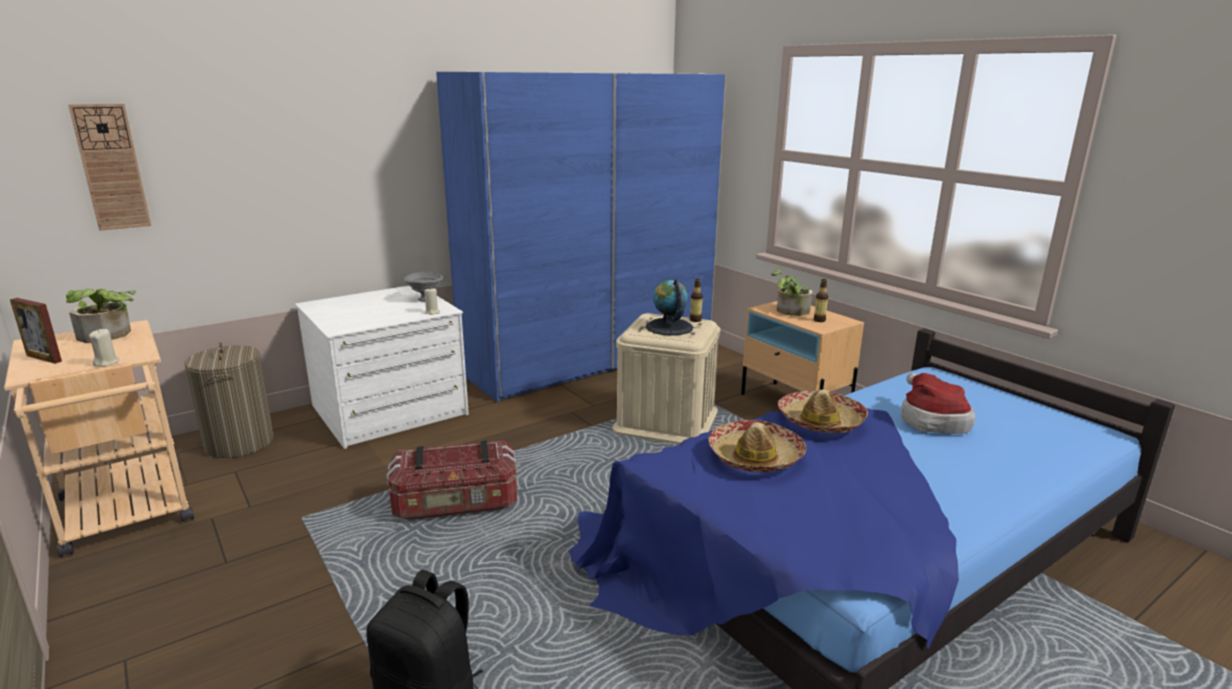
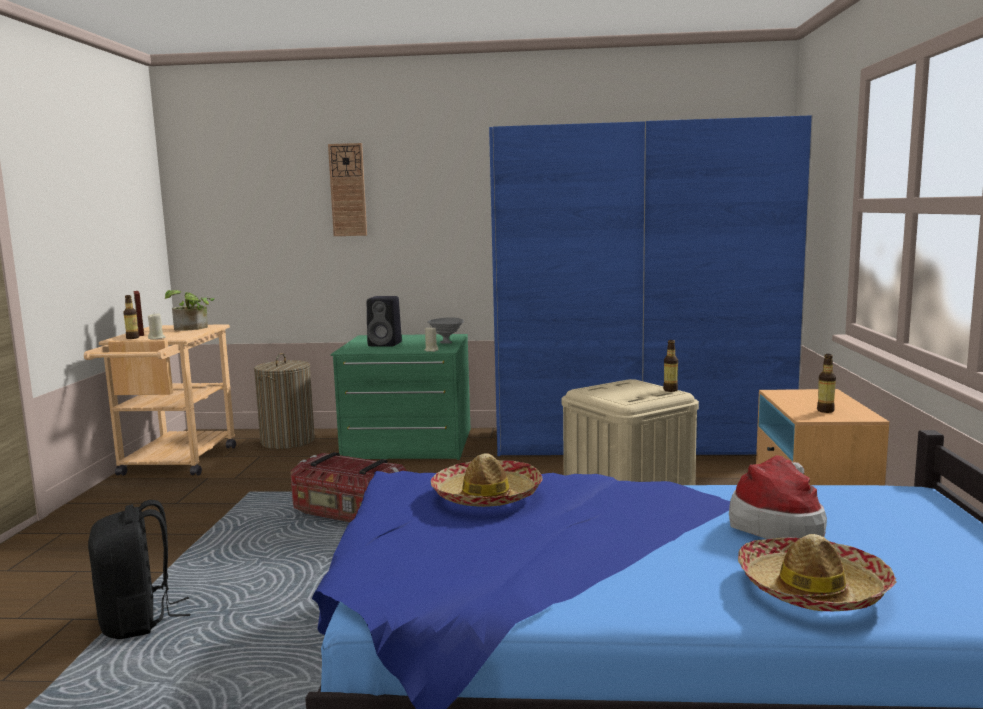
camera: 40 degrees right, 10 degrees down
(54, 369) = (132, 338): none -> bottle
(111, 167) = (244, 215): wall clock -> wall clock (348, 190)
(362, 311) = (386, 344): none -> black speaker
(390, 411) = (408, 444): white dresser -> green dresser
(669, 327) = (626, 391): globe -> none
(789, 311) = (805, 399): potted plant -> none
(820, 421) = (625, 490): hat -> hat (812, 589)

